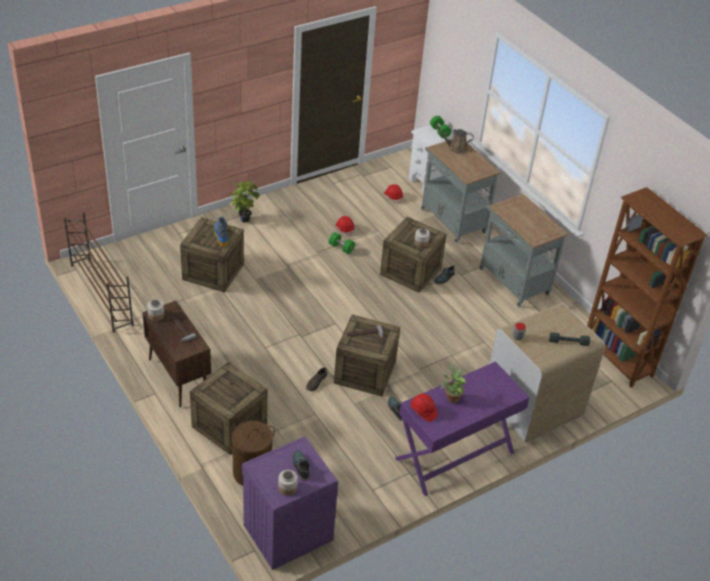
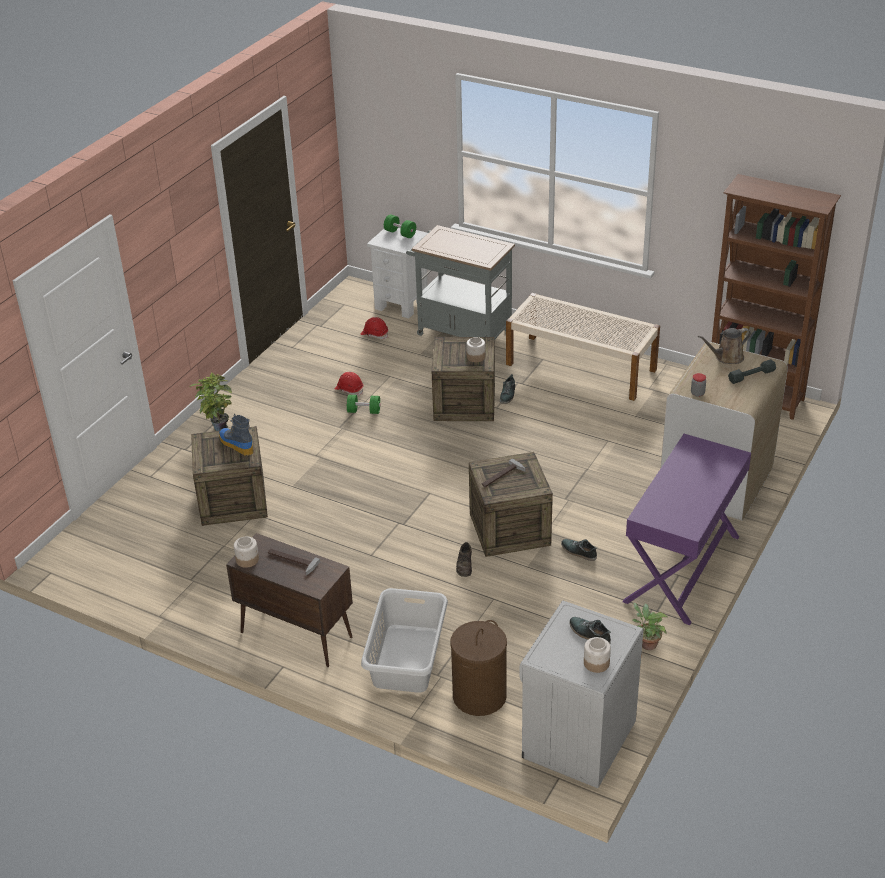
camera: 25 degrees left, 5 degrees down
(101, 294) = (111, 586): brown shoe rack -> none
(229, 425) = (406, 658): crate -> grey laundry basket
(286, 531) = (576, 739): purple washing machine -> white washing machine
(423, 411) = (659, 517): red hard hat -> none
(451, 397) = (674, 489): potted plant -> potted plant (646, 644)
(455, 148) = (443, 238): brown watering can -> brown watering can (727, 357)
(512, 280) = (581, 367): grey cart -> beige bench

